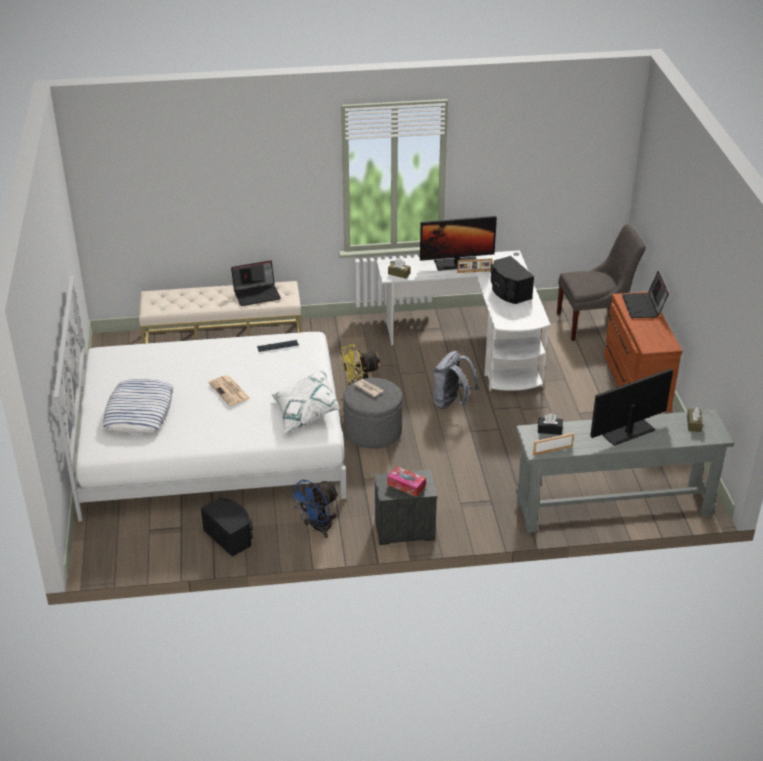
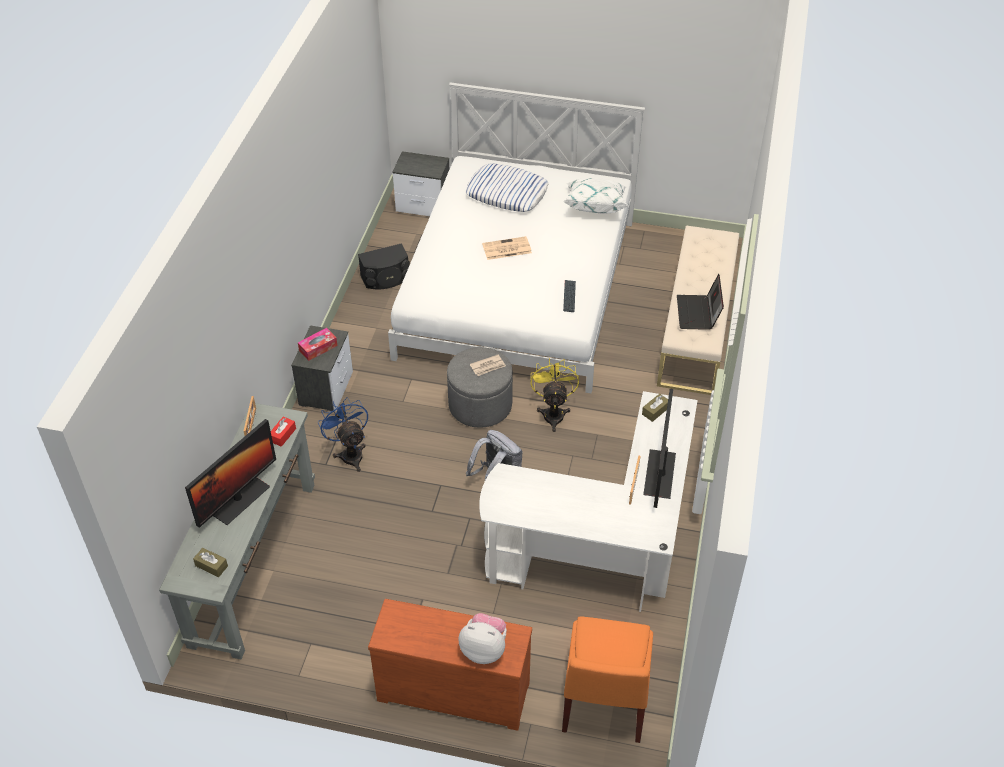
camera: 110 degrees right, 10 degrees up
(96, 542) = (424, 205): none -> nightstand
(305, 413) = (445, 291): white pillow -> white pillow (595, 205)
(317, 528) = (362, 332): blue fan -> blue fan (350, 453)
(509, 291) = (571, 504): black speaker -> none
(549, 430) = (283, 435): black tissue box -> red tissue box
(595, 323) = (603, 703): grey chair -> orange chair
(627, 431) = (239, 499): monitor -> monitor turned 45 degrees clockwise
(643, 306) = (484, 649): laptop -> plush toy

